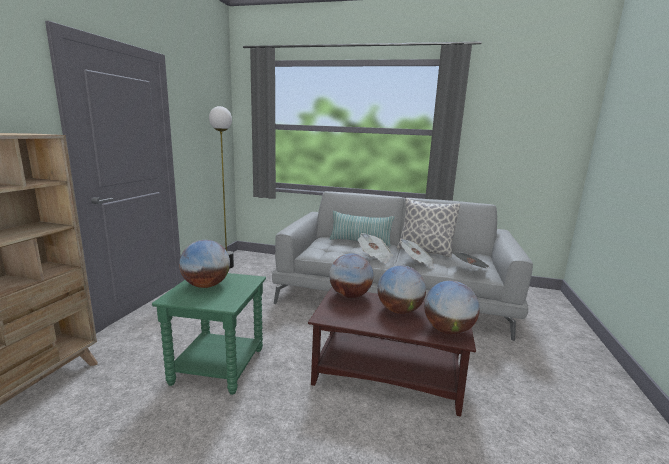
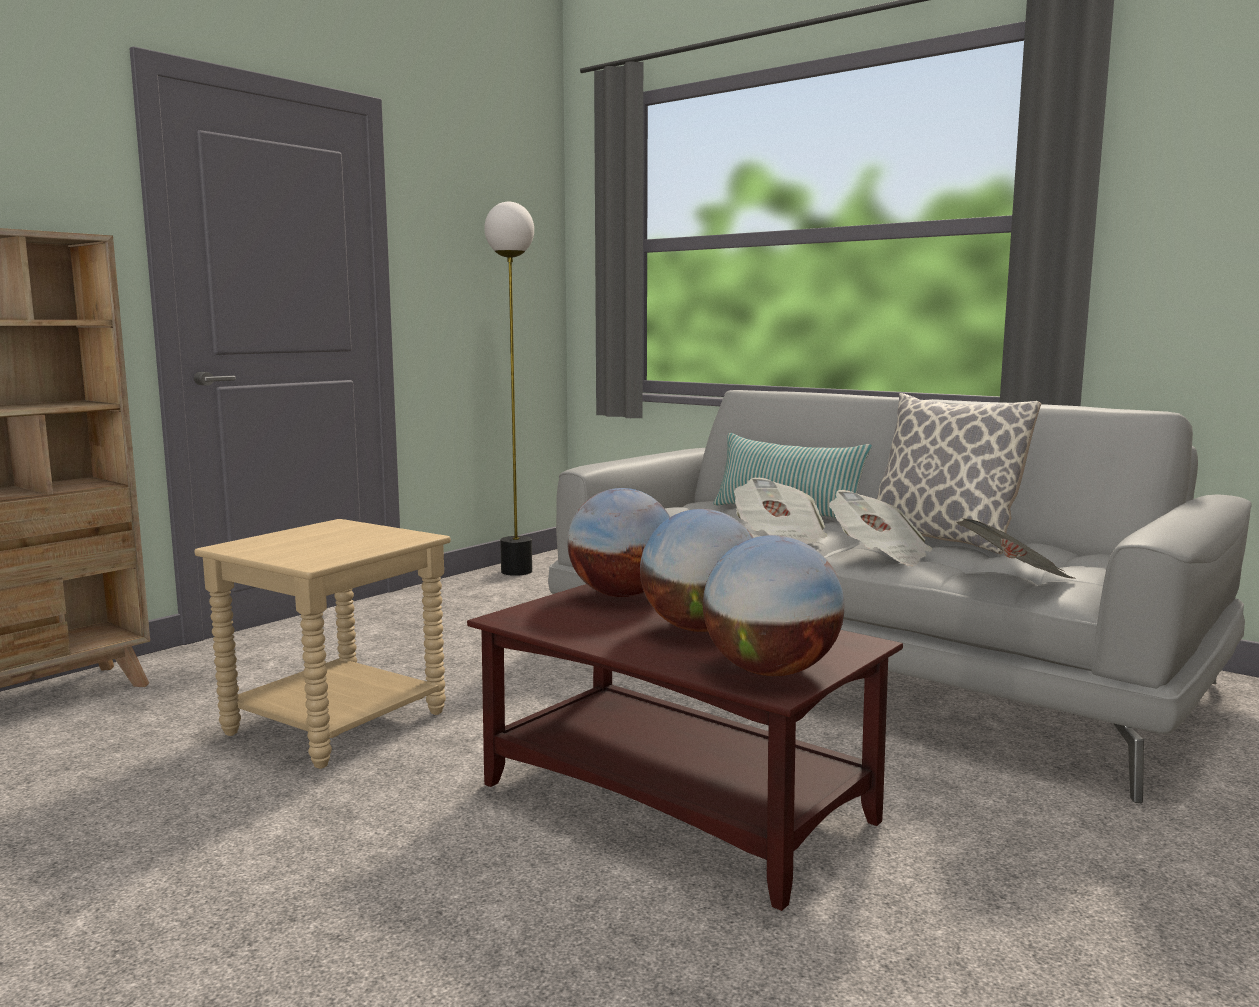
camera: 25 degrees right, 5 degrees down
(206, 285) = (318, 537): globe -> none
(217, 366) = (335, 723): green side table -> beige side table

